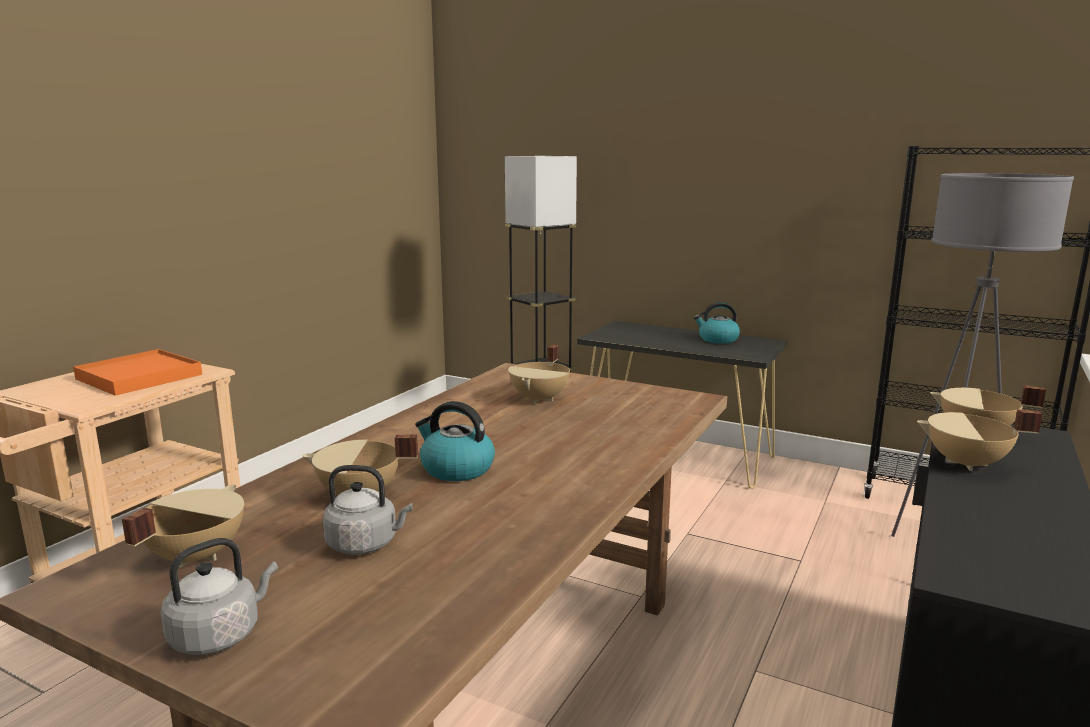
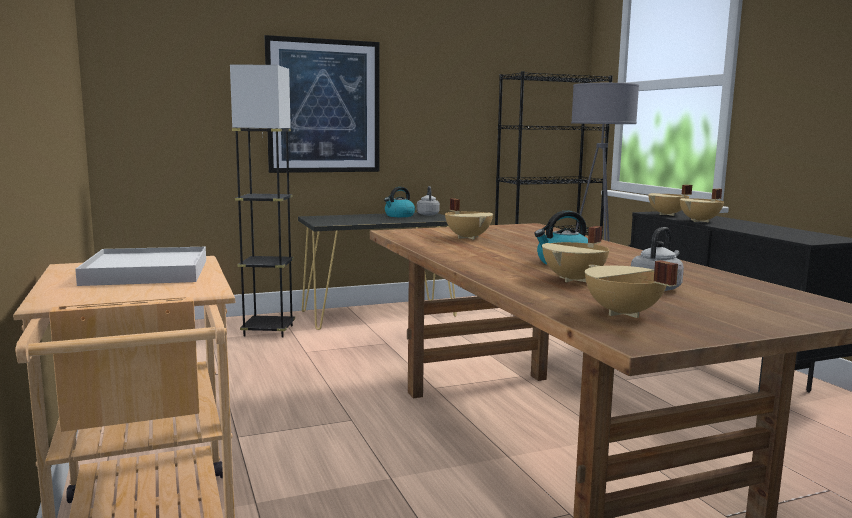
camera: 50 degrees left, 5 degrees down
(139, 377) = (147, 272): orange tray -> white tray
(220, 635) = (751, 320): grey kettle -> grey kettle (427, 214)
(651, 194) = (324, 106): none -> picture

